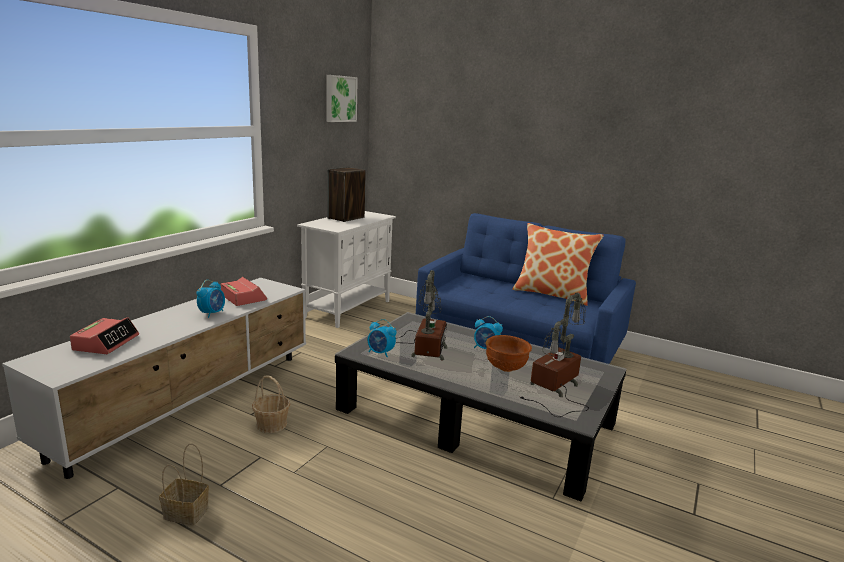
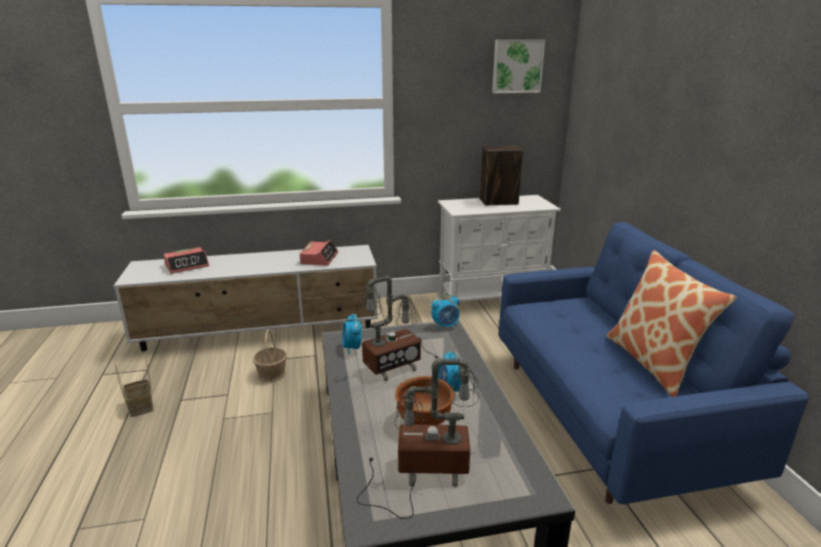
camera: 50 degrees right, 5 degrees up
(212, 313) = (275, 265): alarm clock -> alarm clock (445, 326)

